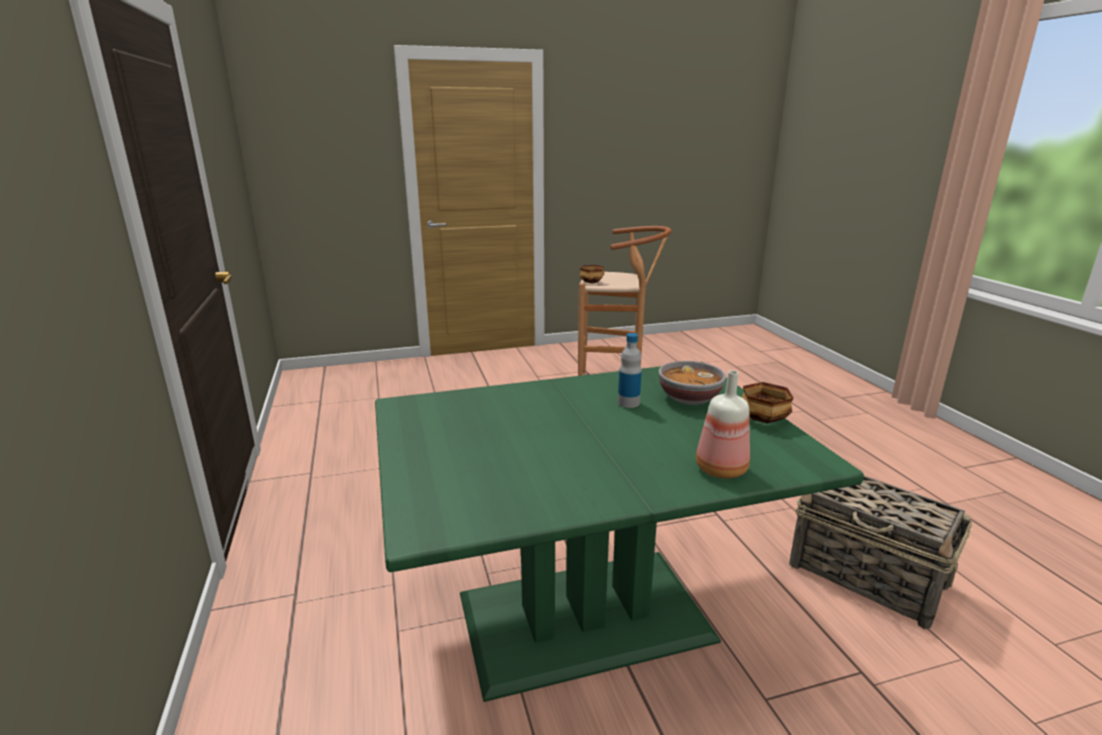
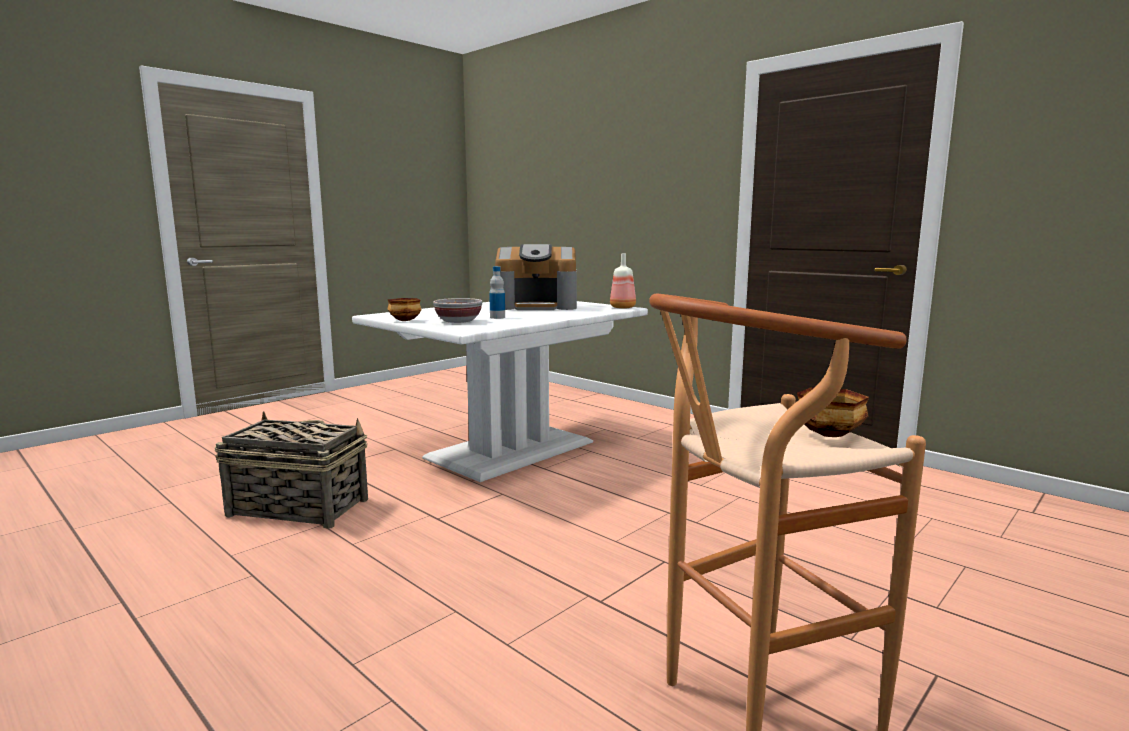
camera: 150 degrees right, 10 degrees down
(512, 447) = (537, 306): none -> coffee machine
(585, 619) = (509, 449): green dining table -> white dining table
(719, 469) = (429, 310): bottle -> bottle (623, 307)

